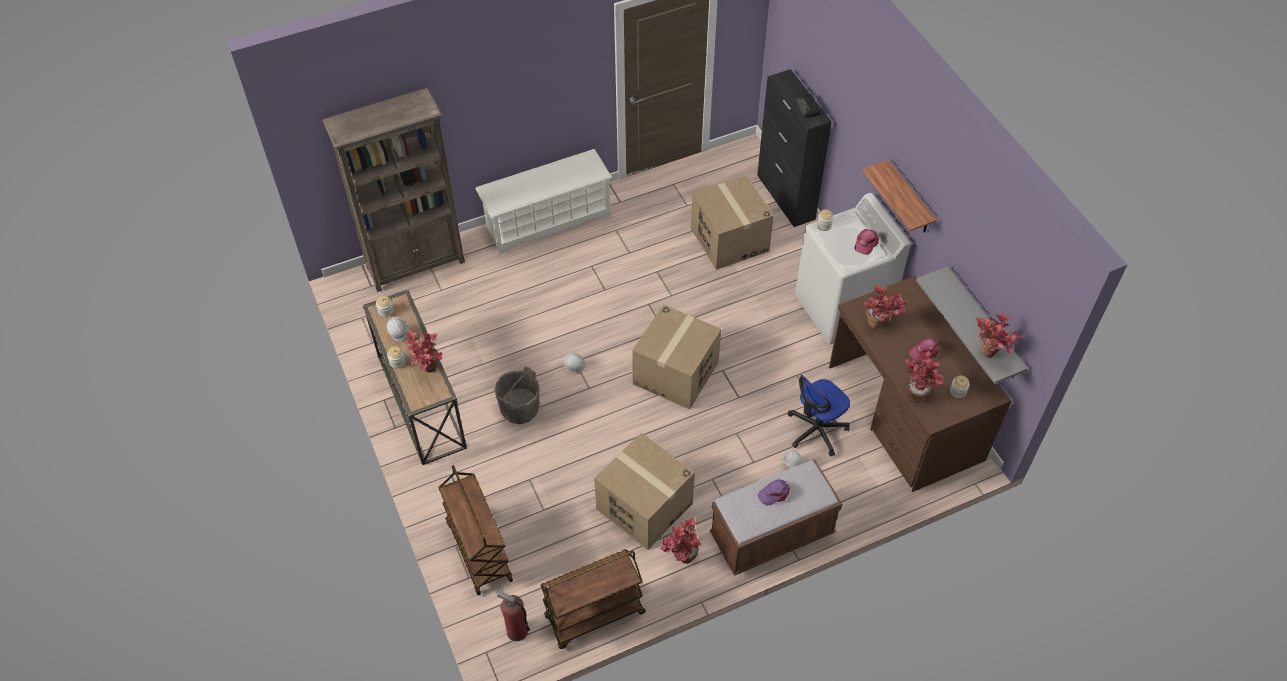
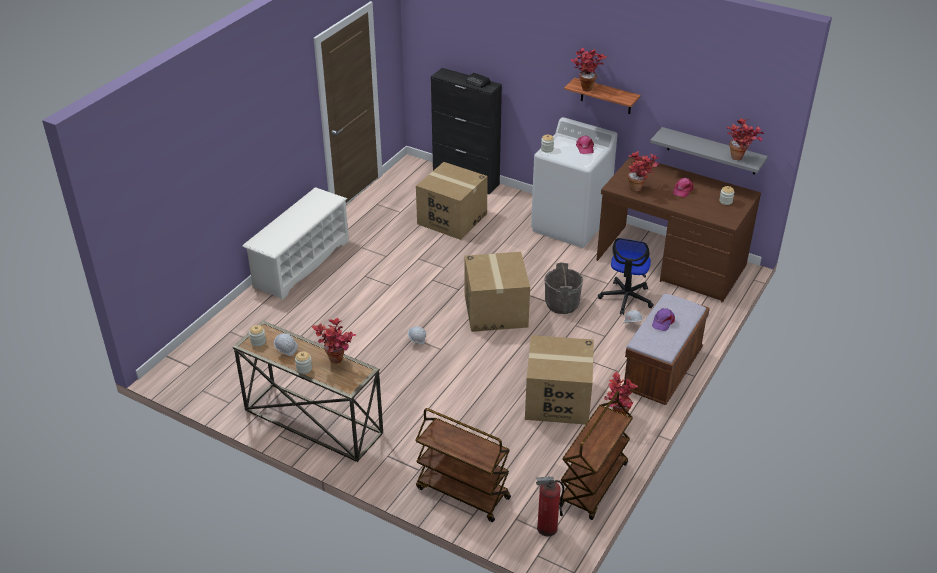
camera: 35 degrees left, 15 degrees down
(416, 264) = (216, 335): brown bookcase -> none
(520, 409) = (400, 387): grey bucket -> grey bucket (562, 304)
(917, 393) = (703, 212): potted plant -> potted plant (585, 86)

